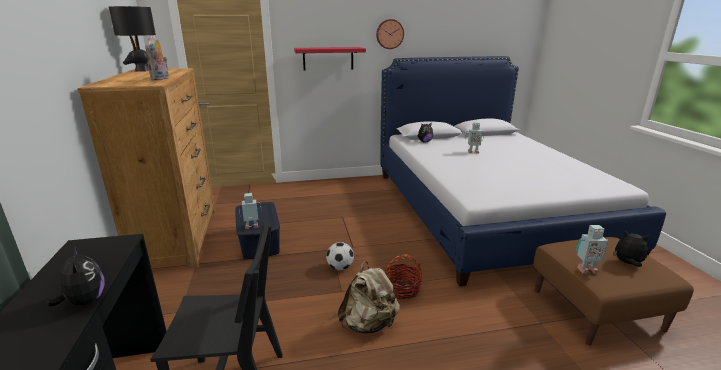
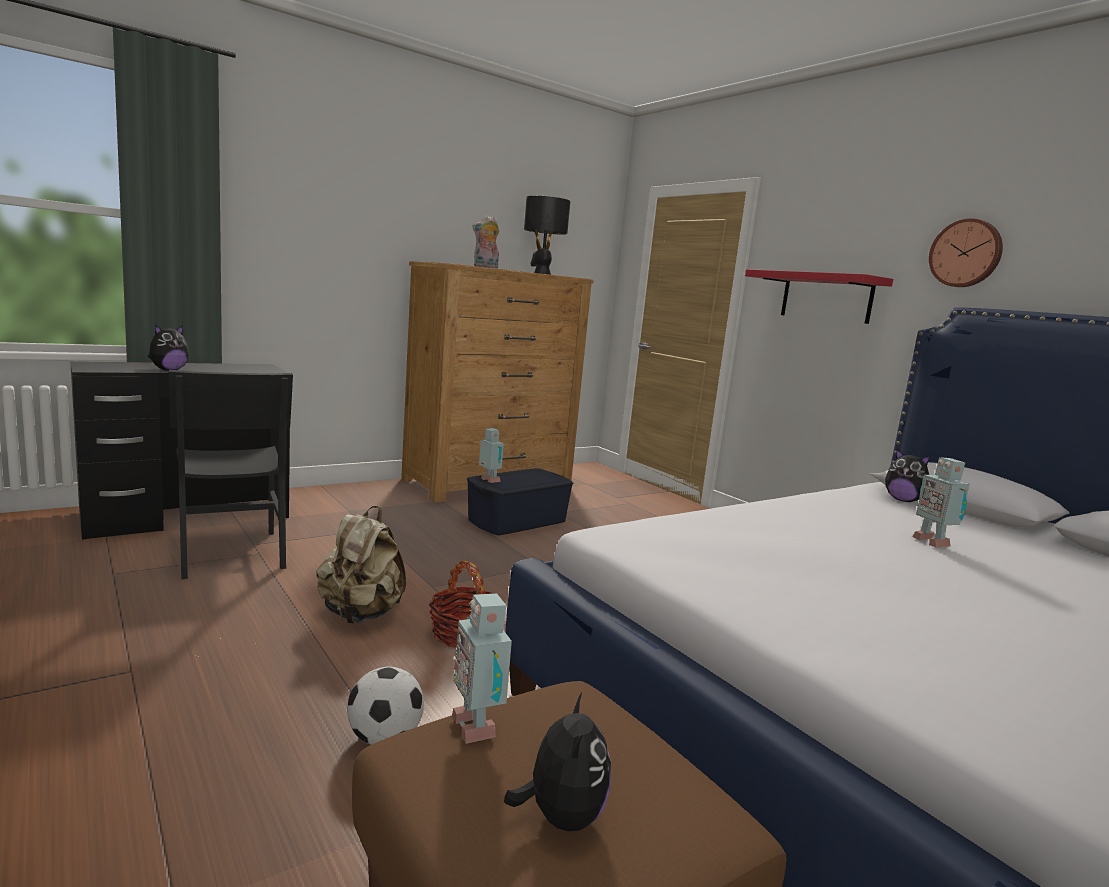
camera: 65 degrees right, 10 degrees down
(340, 267) = (493, 578): football -> football (384, 738)

